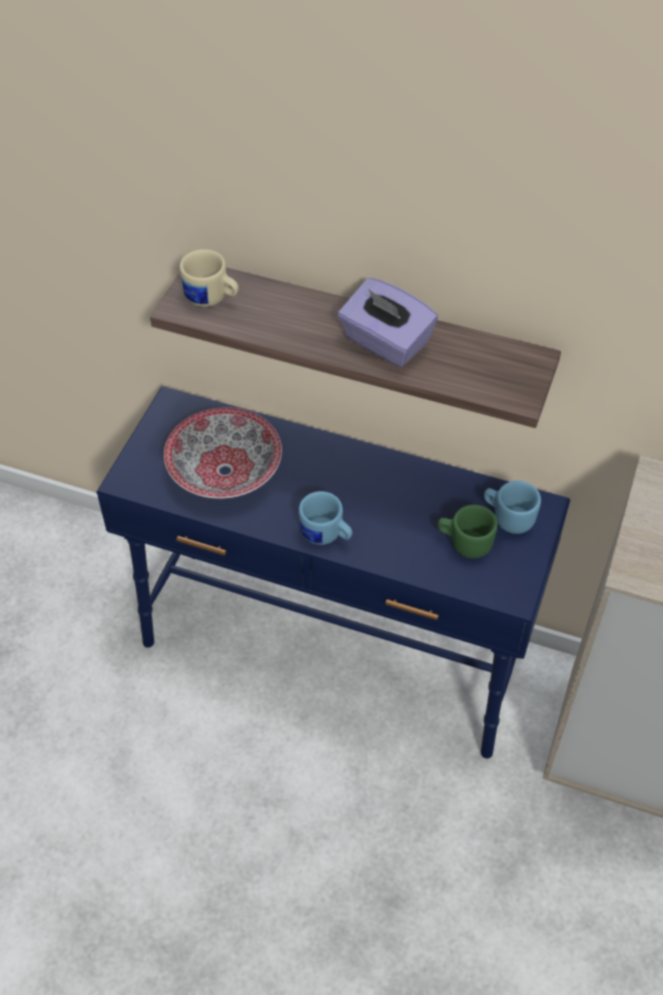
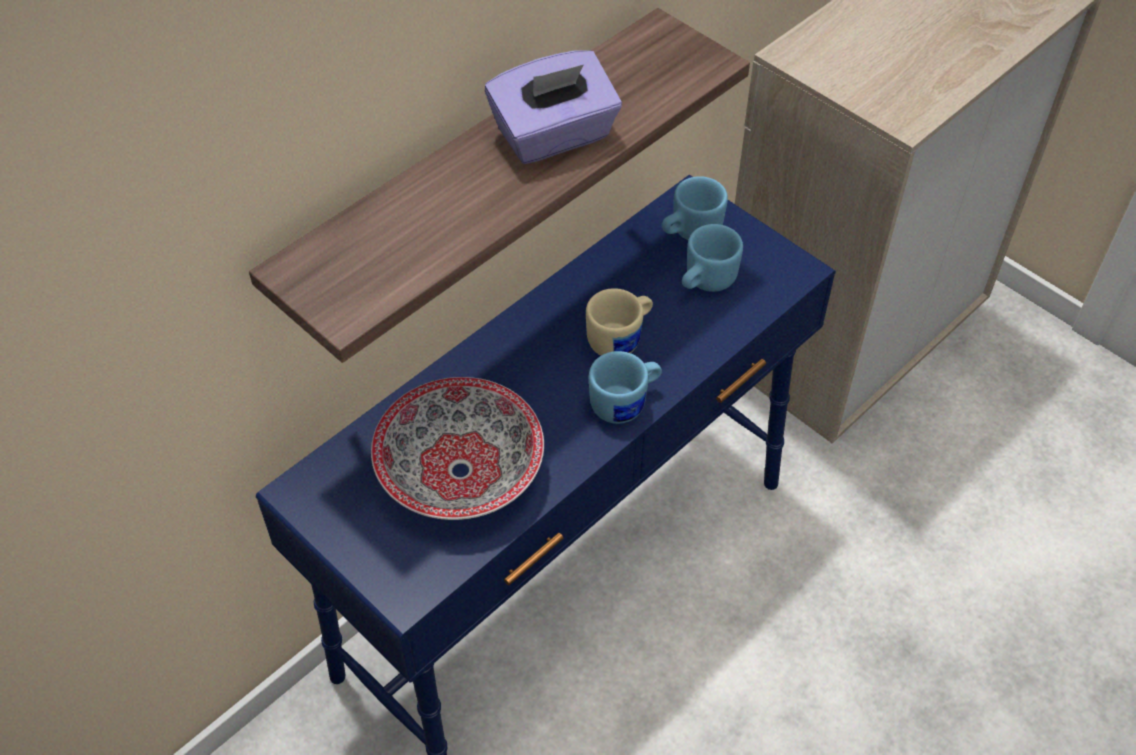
camera: 65 degrees left, 0 degrees up
(212, 299) = (354, 271): beige mug -> beige mug (621, 339)
(464, 543) = (704, 281): green mug -> blue mug

